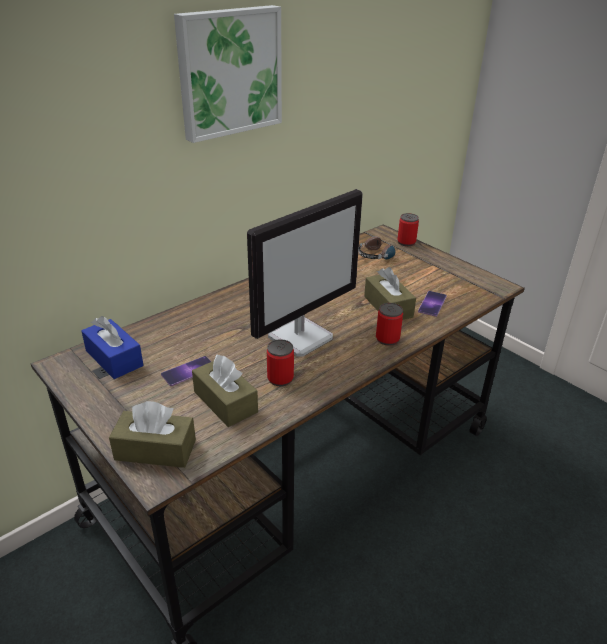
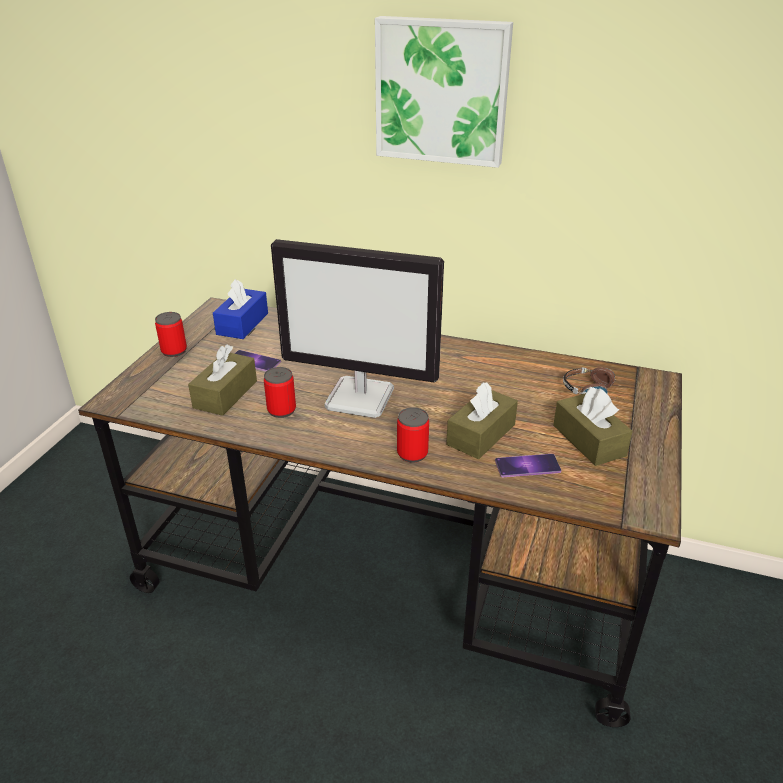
camera: 60 degrees right, 0 degrees up
(155, 450) = (144, 386): brown tissue box -> brown tissue box (588, 440)
(406, 242) = (658, 404): can -> can (174, 351)

